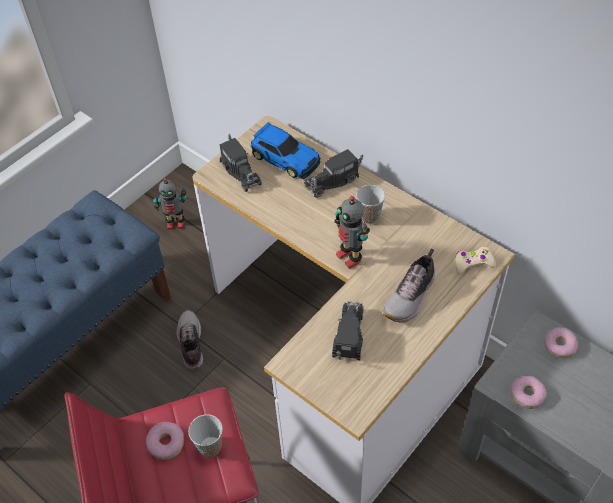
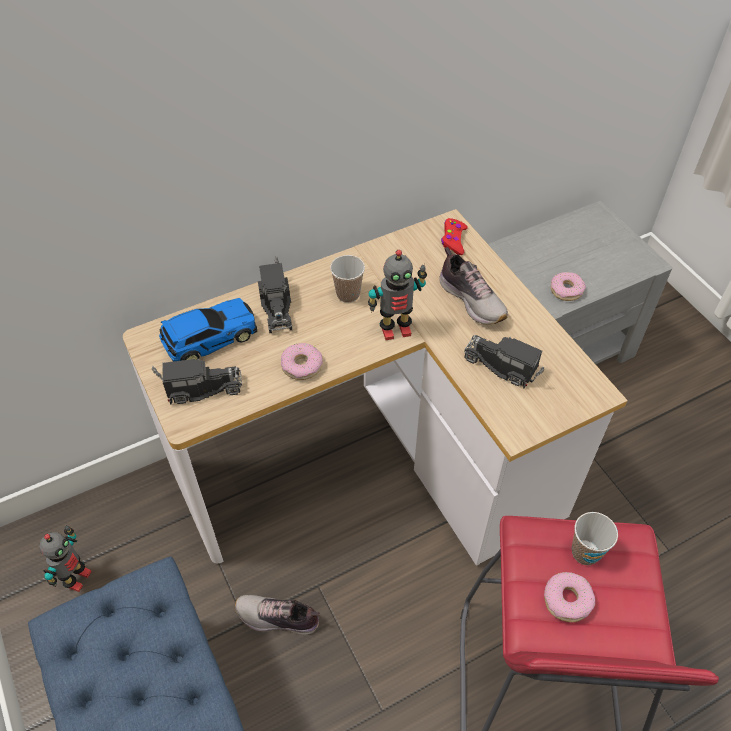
camera: 70 degrees left, 0 degrees up
(473, 263) = (453, 240): beige game controller -> red game controller
(559, 345) = (523, 248): donut -> donut (302, 365)

